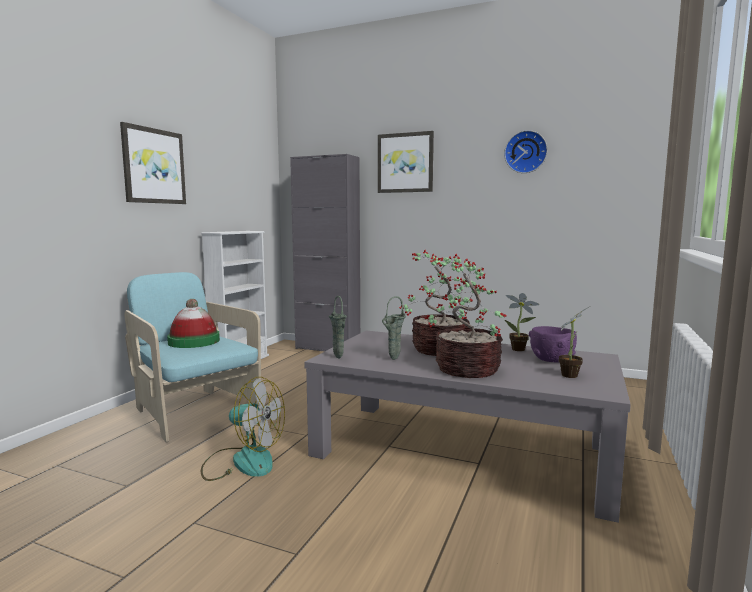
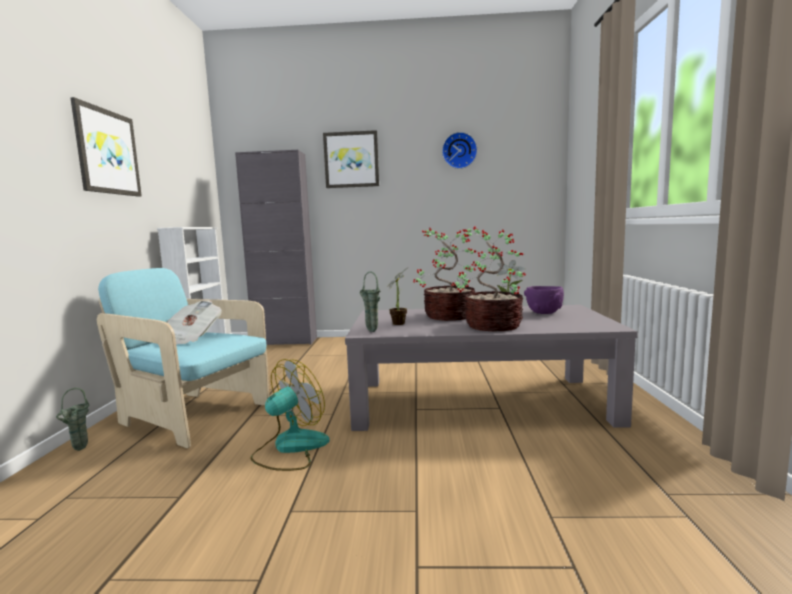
camera: 20 degrees left, 0 degrees up
(194, 341) = (190, 339): hat -> newspaper
(243, 461) = (290, 448): fan -> fan turned 45 degrees counterclockwise
(393, 359) = (422, 327): green vase -> green vase (79, 450)
(571, 375) = (572, 320): potted plant -> potted plant (400, 323)

